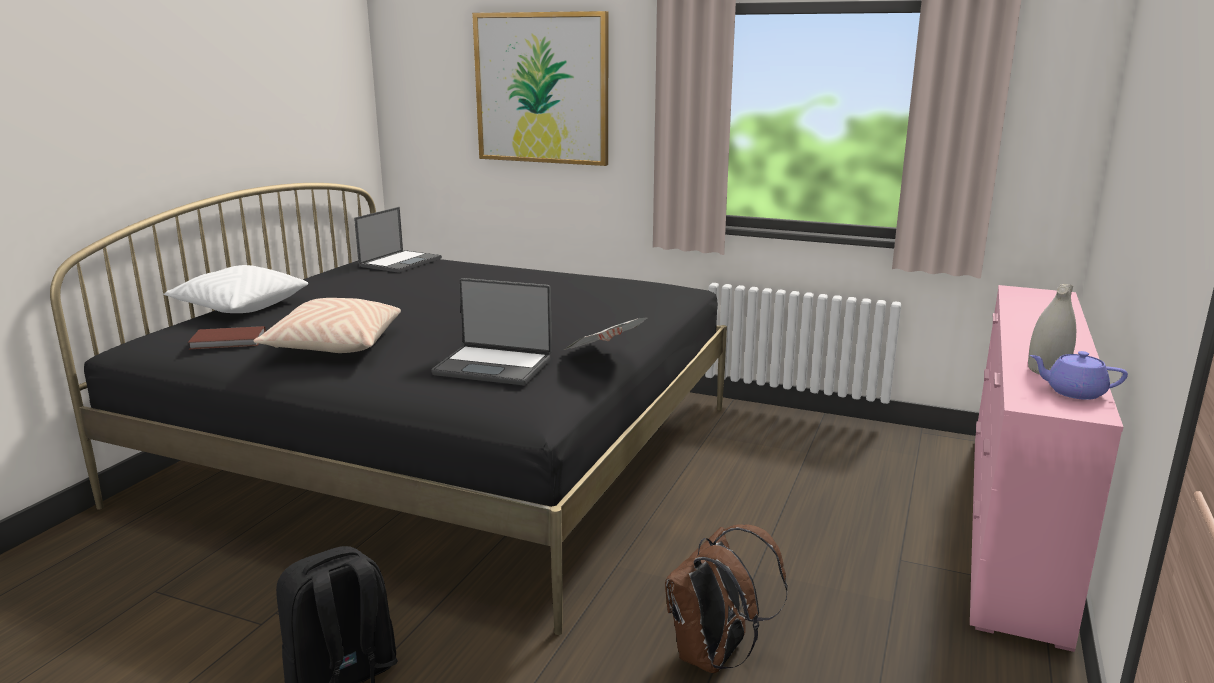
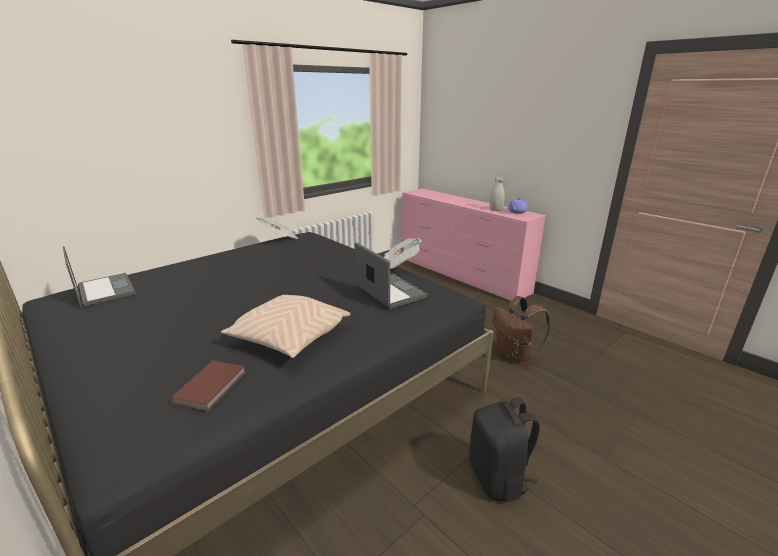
camera: 65 degrees left, 5 degrees up
(239, 307) = (99, 377): white pillow -> none
(494, 366) = (389, 292): laptop -> laptop turned 75 degrees counterclockwise
(541, 88) = (153, 125): picture -> none
(631, 279) = (279, 238): none -> newspaper

